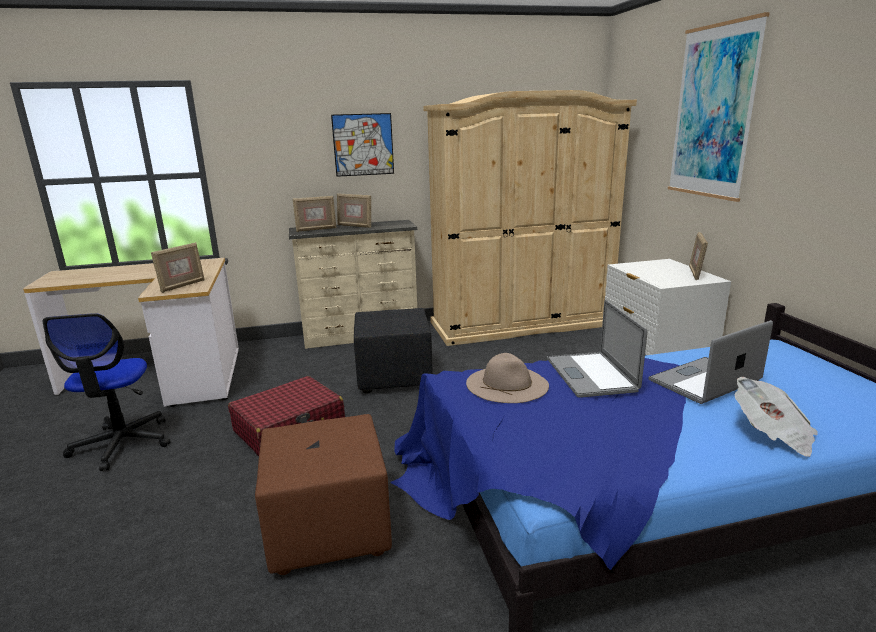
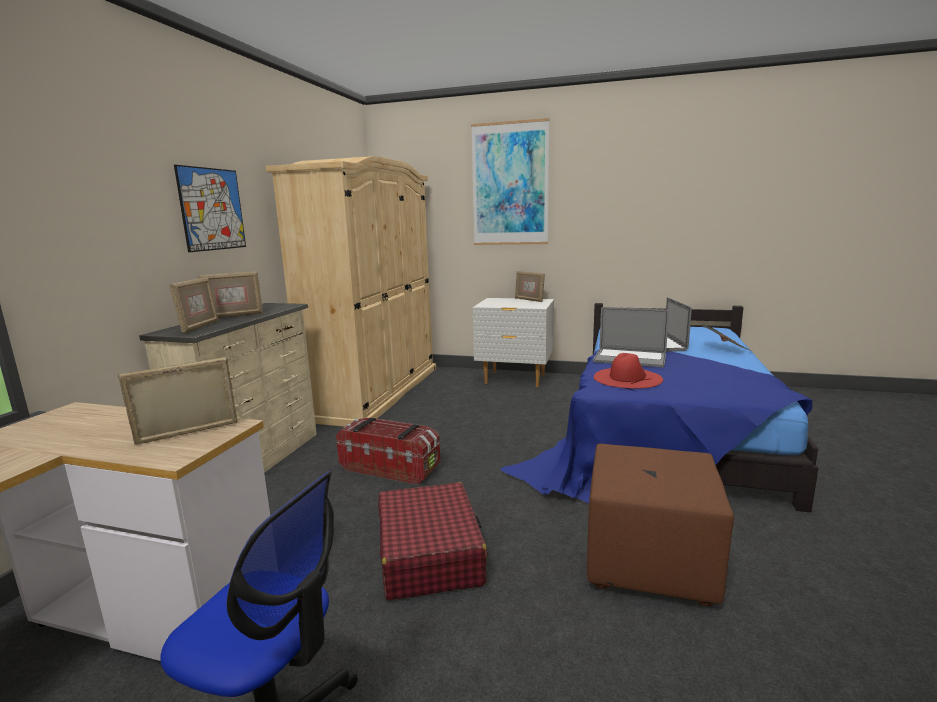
camera: 60 degrees left, 5 degrees down
(182, 286) = (188, 434): picture frame -> picture frame turned 90 degrees counterclockwise
(393, 377) = (391, 468): black ottoman -> storage box
(507, 384) = (627, 378): beige hat -> red hat

